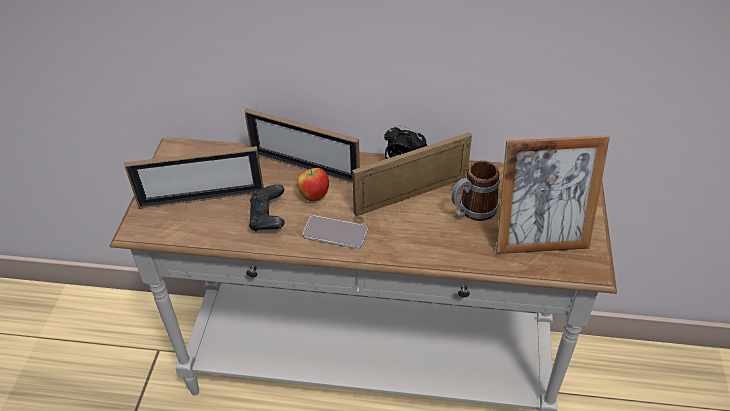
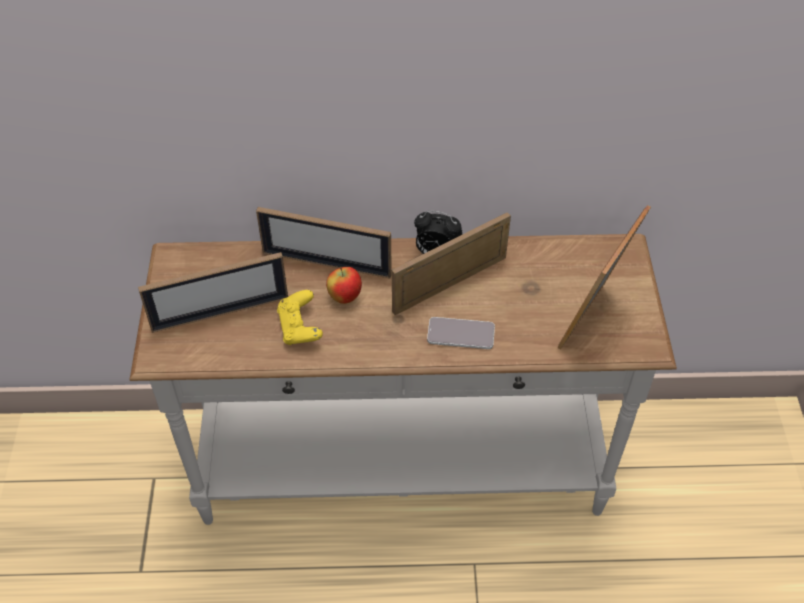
camera: 10 degrees left, 5 degrees up
(268, 218) = (300, 328): black game controller -> yellow game controller
(335, 233) = (377, 337): phone -> phone (461, 334)
(472, 211) = (517, 296): mug -> none
(539, 241) = (592, 321): picture frame -> picture frame turned 135 degrees clockwise

